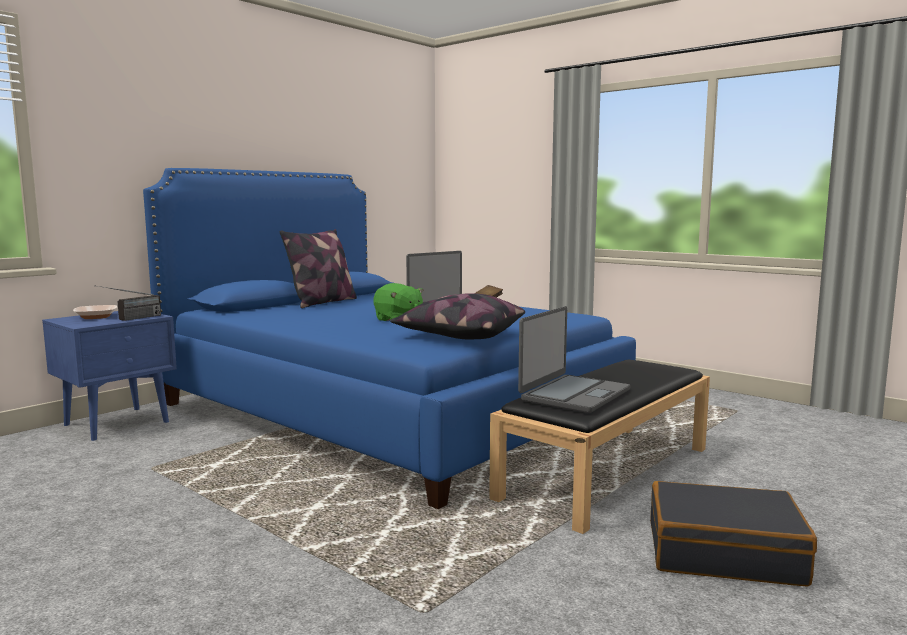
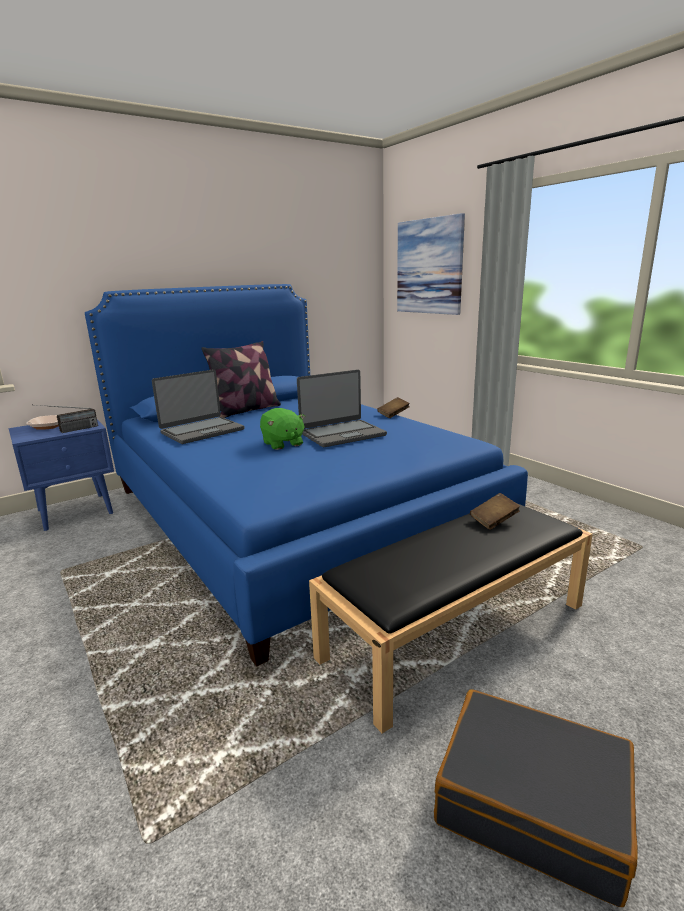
camera: 15 degrees right, 10 degrees up
(459, 336) = (315, 477): pillow -> none
(491, 164) = (429, 266): none -> picture
(574, 395) = (404, 566): laptop -> laptop (202, 431)
(628, 369) = (494, 520): none -> brown book

